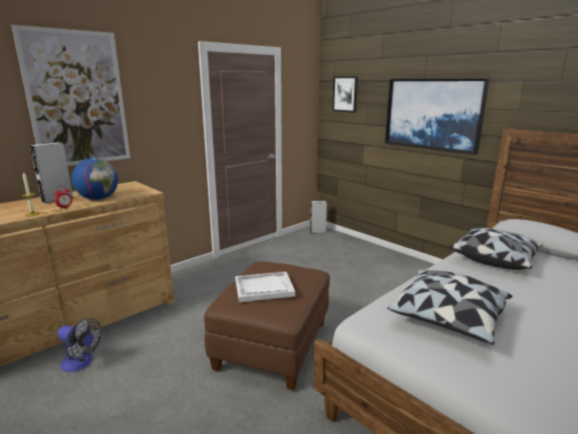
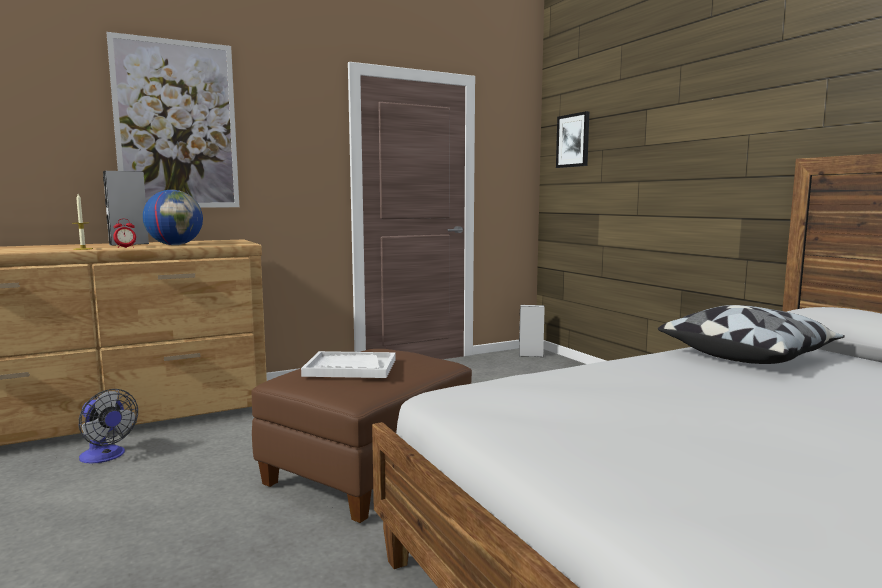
camera: 15 degrees right, 10 degrees down
(432, 114) = (692, 152): picture -> none
(448, 318) = (582, 400): pillow -> none

